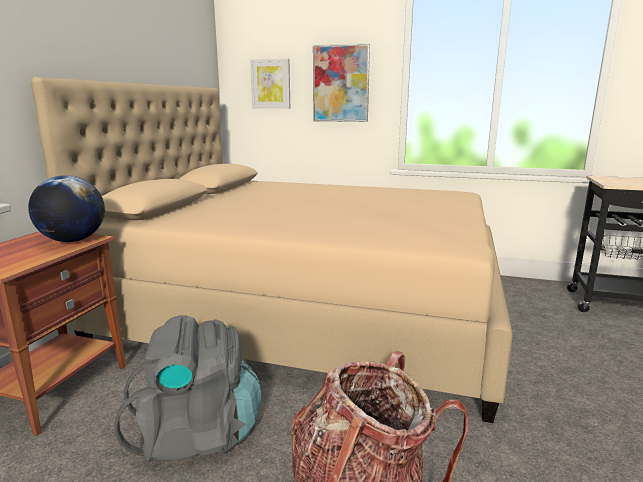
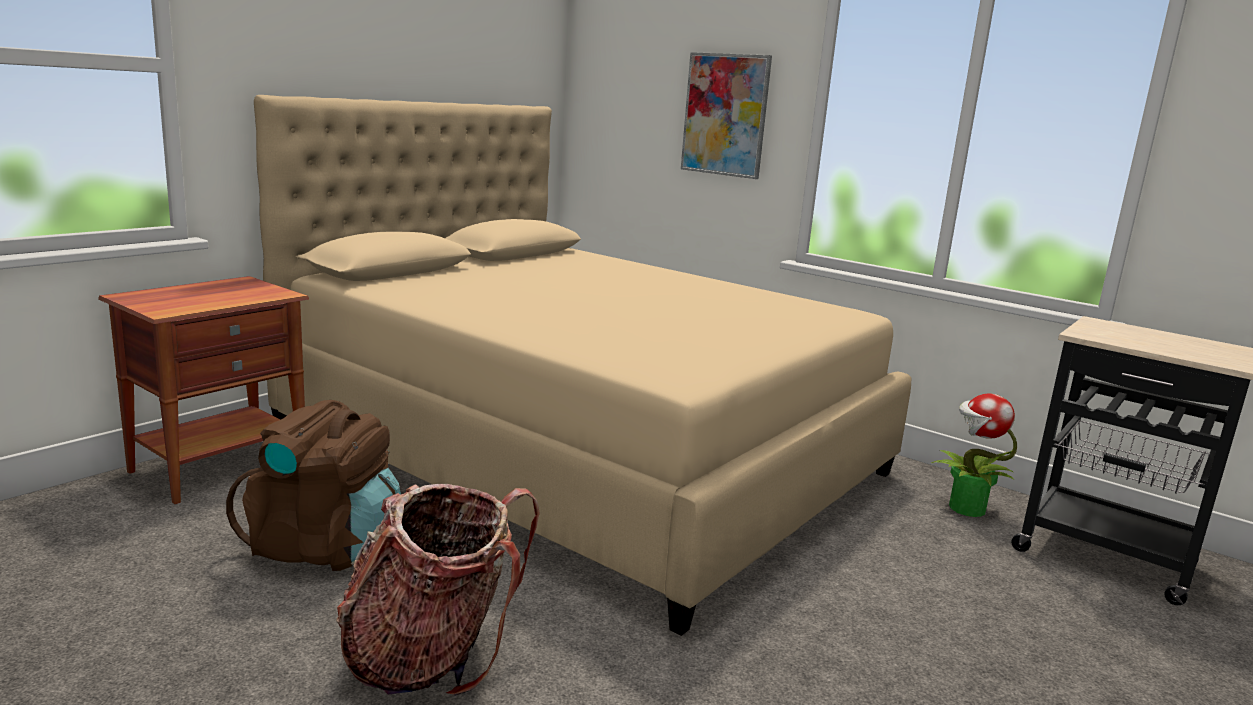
camera: 20 degrees right, 0 degrees up
(73, 240) = (261, 293): globe -> none
(198, 434) = (325, 547): grey backpack -> brown backpack
(271, 84) = (630, 106): picture -> none
(534, 294) = (965, 508): none -> potted plant

